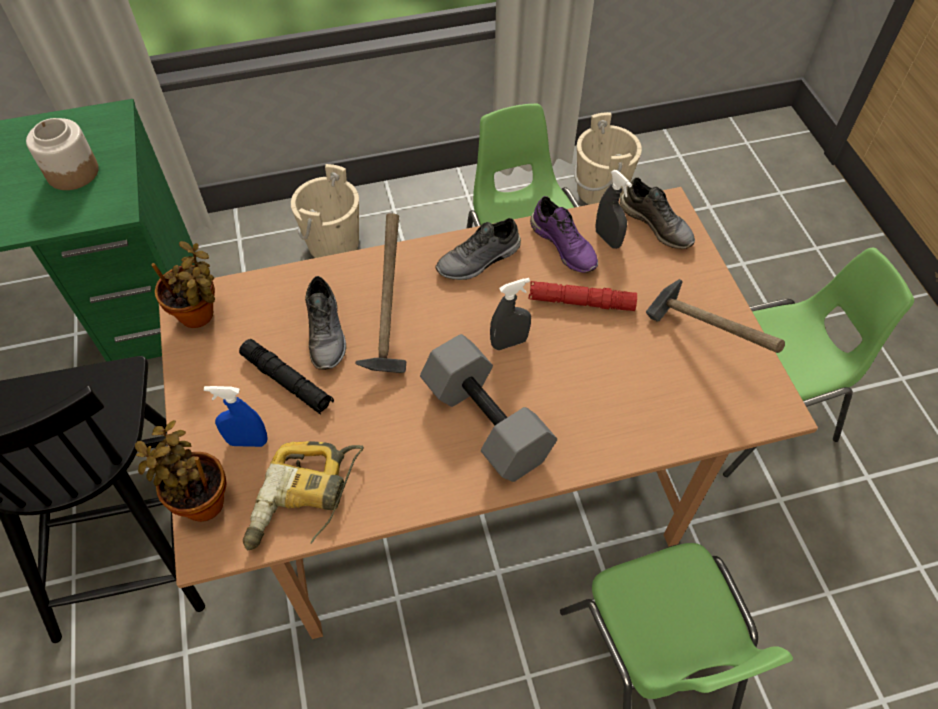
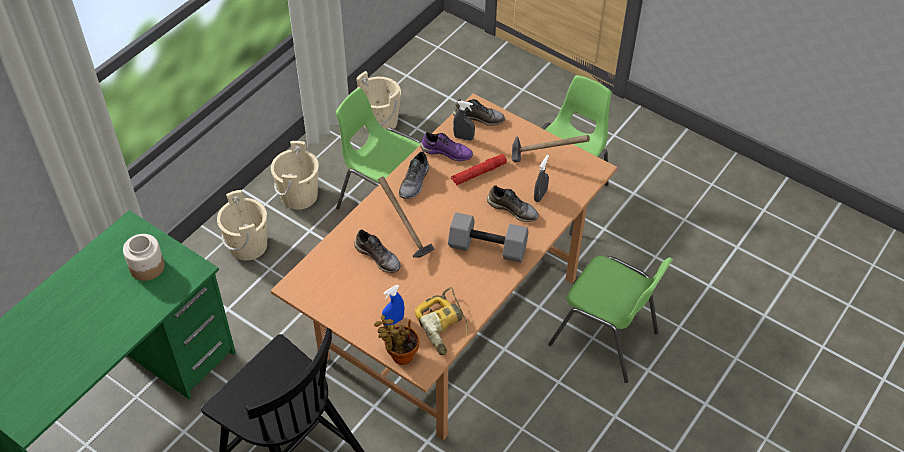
camera: 40 degrees left, 5 degrees down
(200, 316) = (308, 288): potted plant -> none
(287, 381) = (383, 287): black flashlight -> none
(436, 221) = (299, 195): none -> beige bucket
(509, 342) = (465, 210): grey spray bottle -> grey spray bottle (540, 195)
(581, 388) = (513, 209): none -> grey shoe

